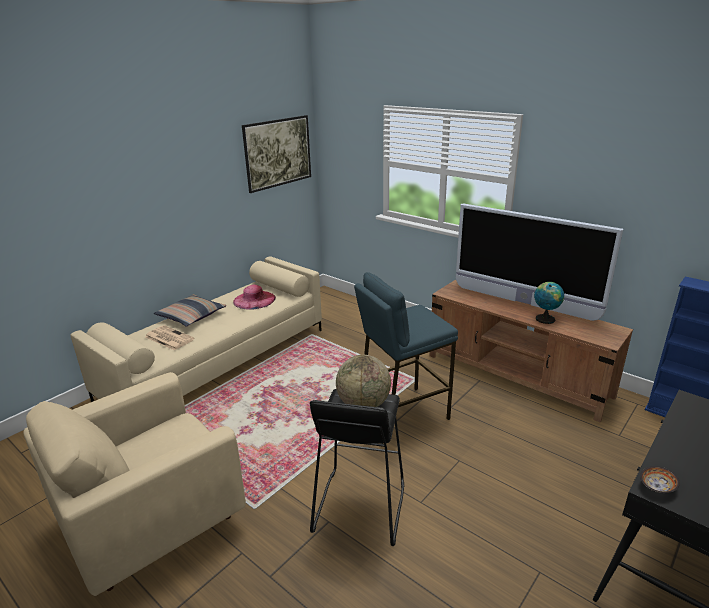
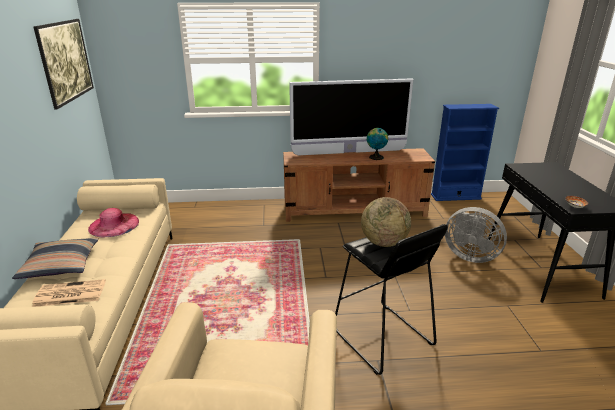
camera: 45 degrees left, 0 degrees up
(402, 413) = (322, 265): blue stool -> none
(583, 493) = (469, 255): none -> grey fan

